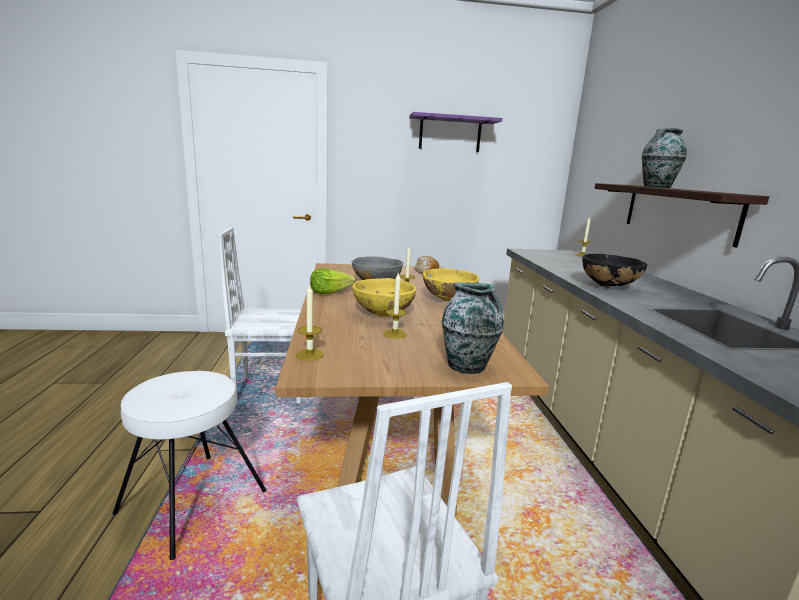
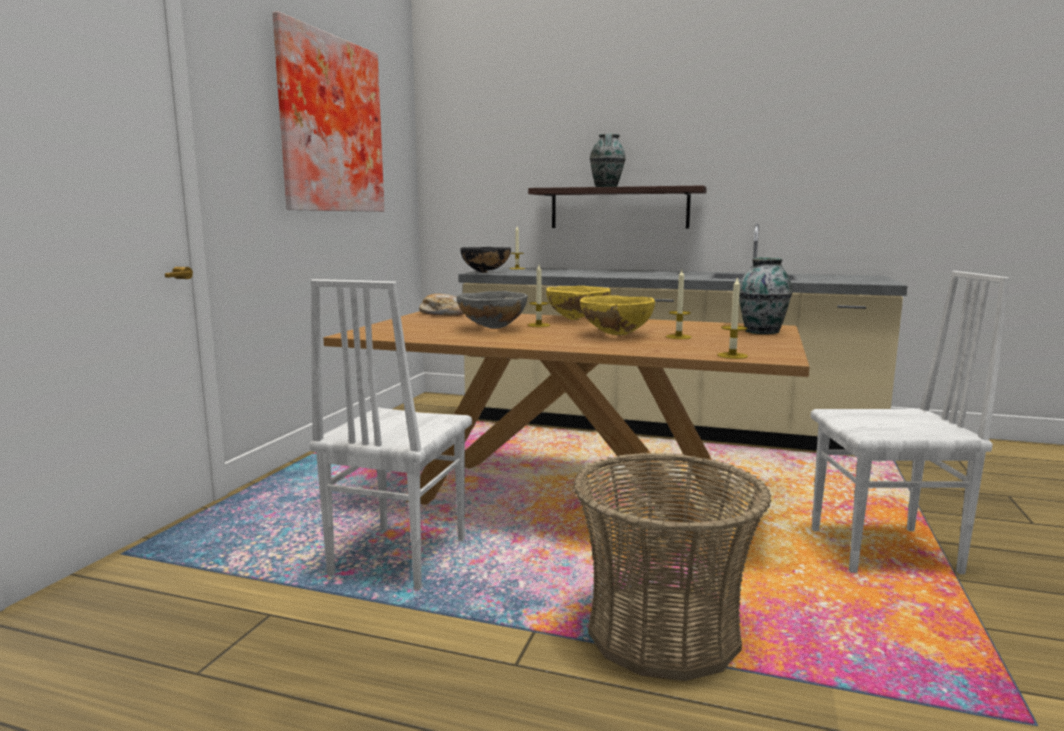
camera: 65 degrees left, 5 degrees down
(192, 501) = (662, 631): white stool -> basket
(330, 292) = (509, 341): lettuce -> none
(450, 134) = (328, 125): purple shelf -> picture
(608, 287) = (646, 276): black bowl -> black bowl (486, 272)

